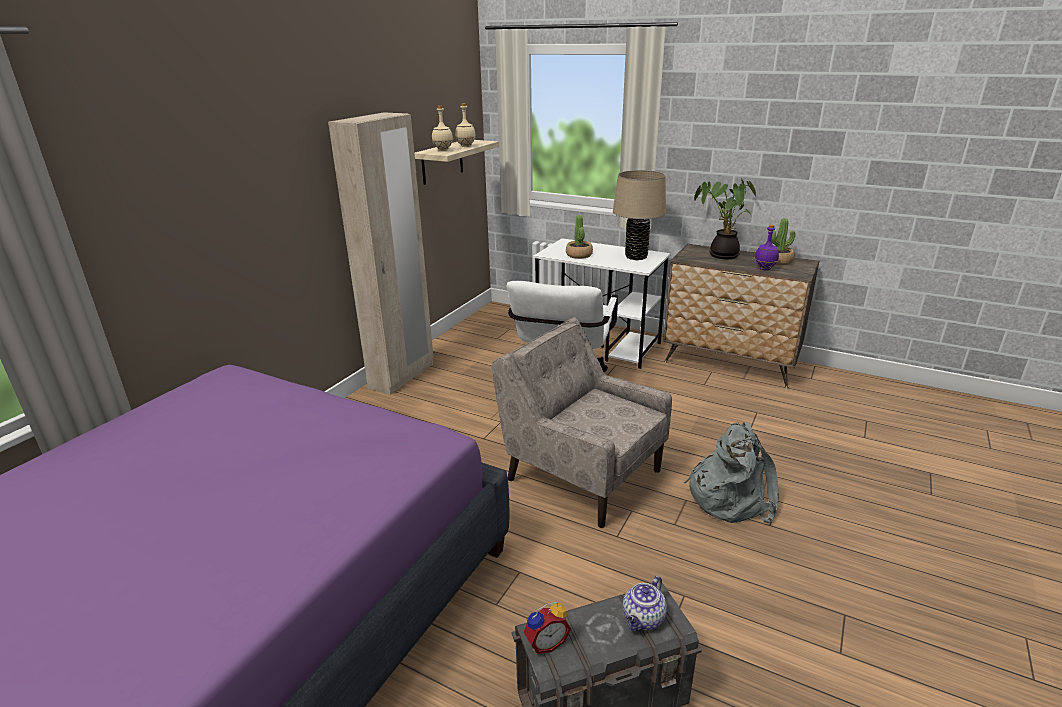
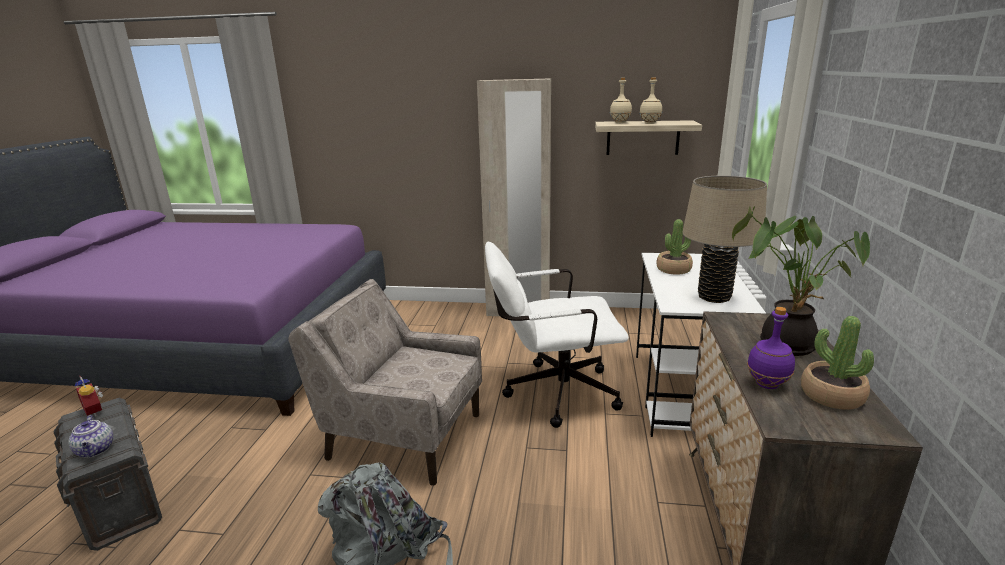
camera: 70 degrees right, 5 degrees down
(582, 473) = (404, 435): beige armchair -> beige armchair turned 90 degrees counterclockwise
(643, 619) = (96, 450): teapot -> teapot turned 135 degrees counterclockwise

